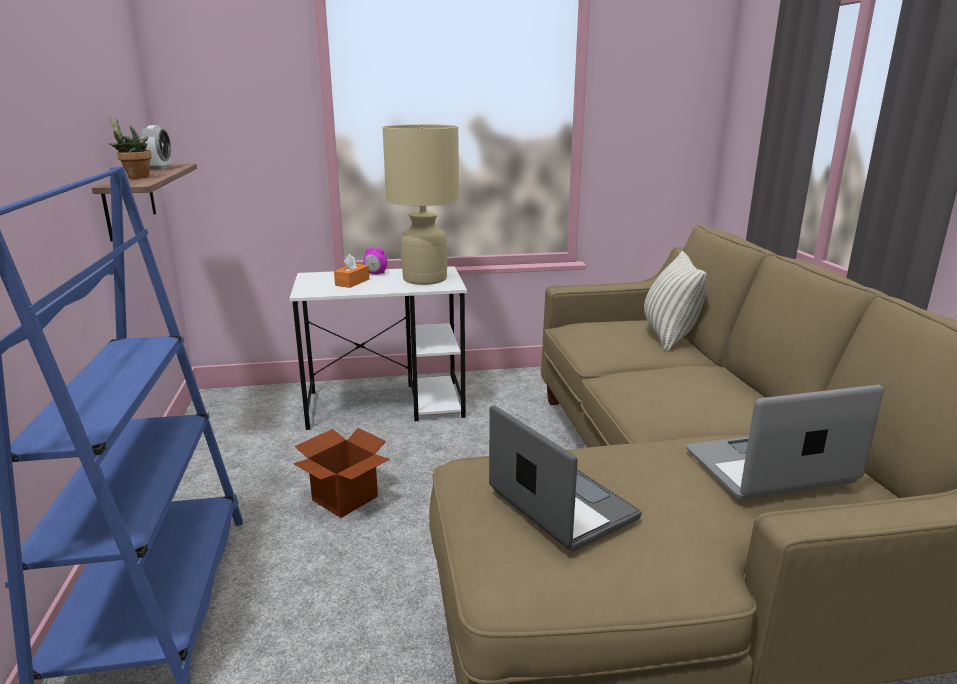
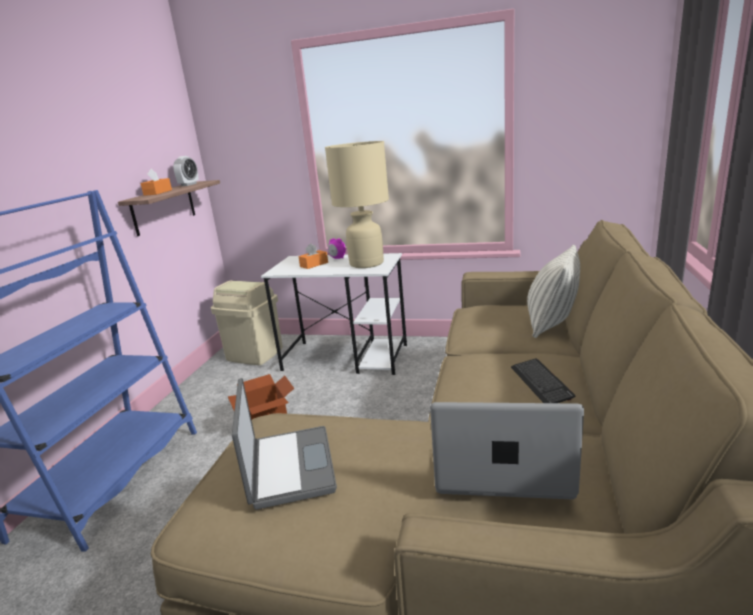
camera: 25 degrees right, 0 degrees up
(135, 177) = (158, 192): potted plant -> orange tissue box
(248, 414) = (254, 354): none -> beige trash can
(719, 392) = (541, 383): none -> keyboard

